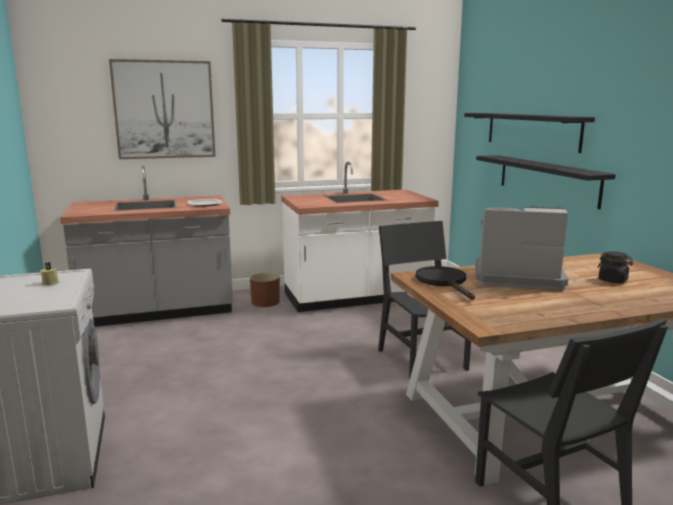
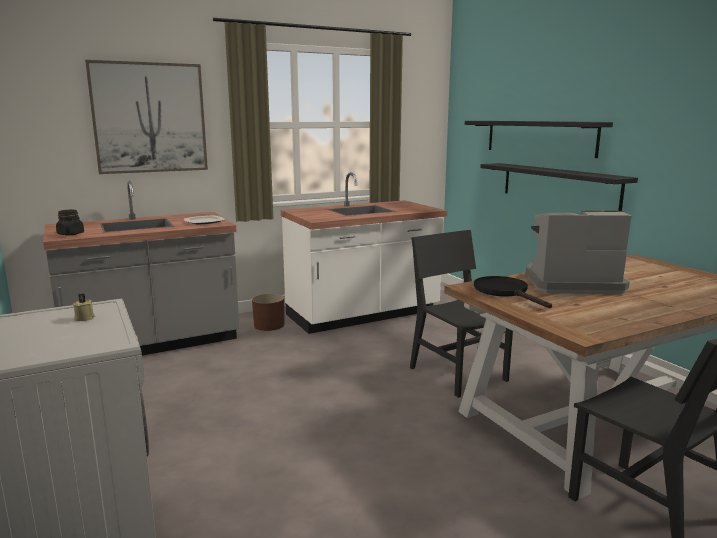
camera: 10 degrees left, 0 degrees up
(613, 280) = (661, 281): black jar -> black jar (71, 234)

